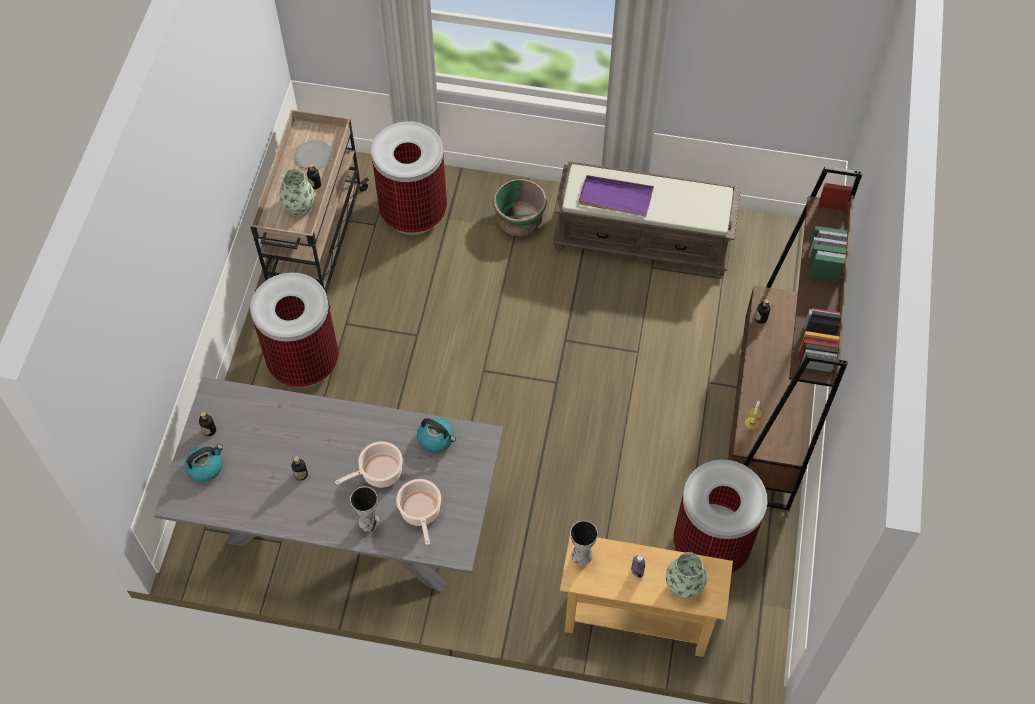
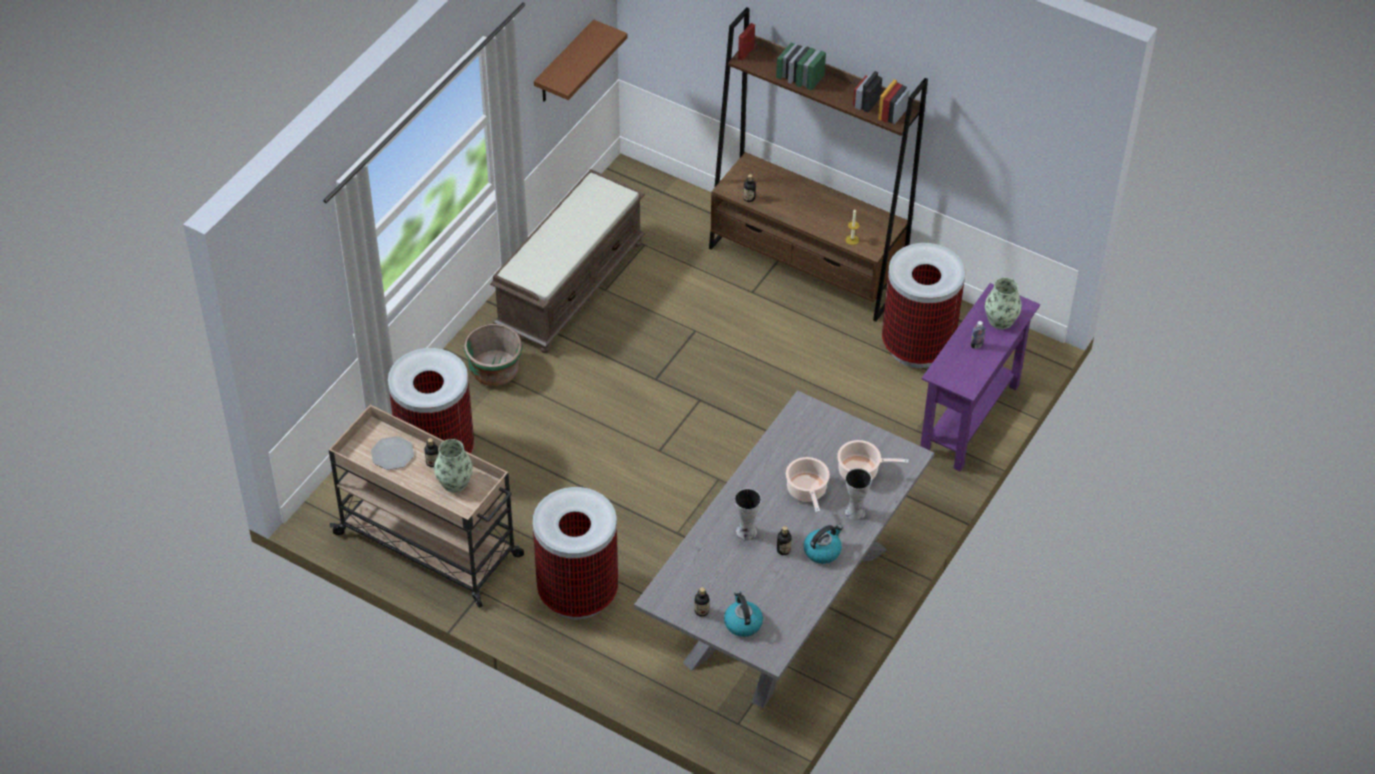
camera: 70 degrees left, 10 degrees down
(436, 439) = (789, 440): kettle -> kettle (822, 551)
(580, 554) = (945, 376): vase -> vase (745, 532)
(615, 198) = (557, 255): purple tray -> none
(637, 621) = (969, 419): beige console table -> purple console table
(763, 84) = (564, 64): none -> brown shelf

